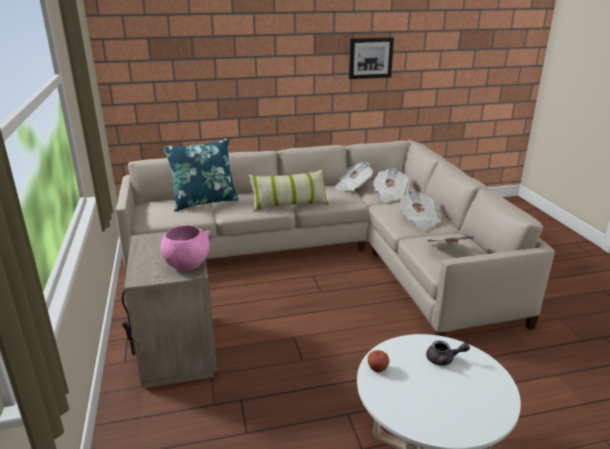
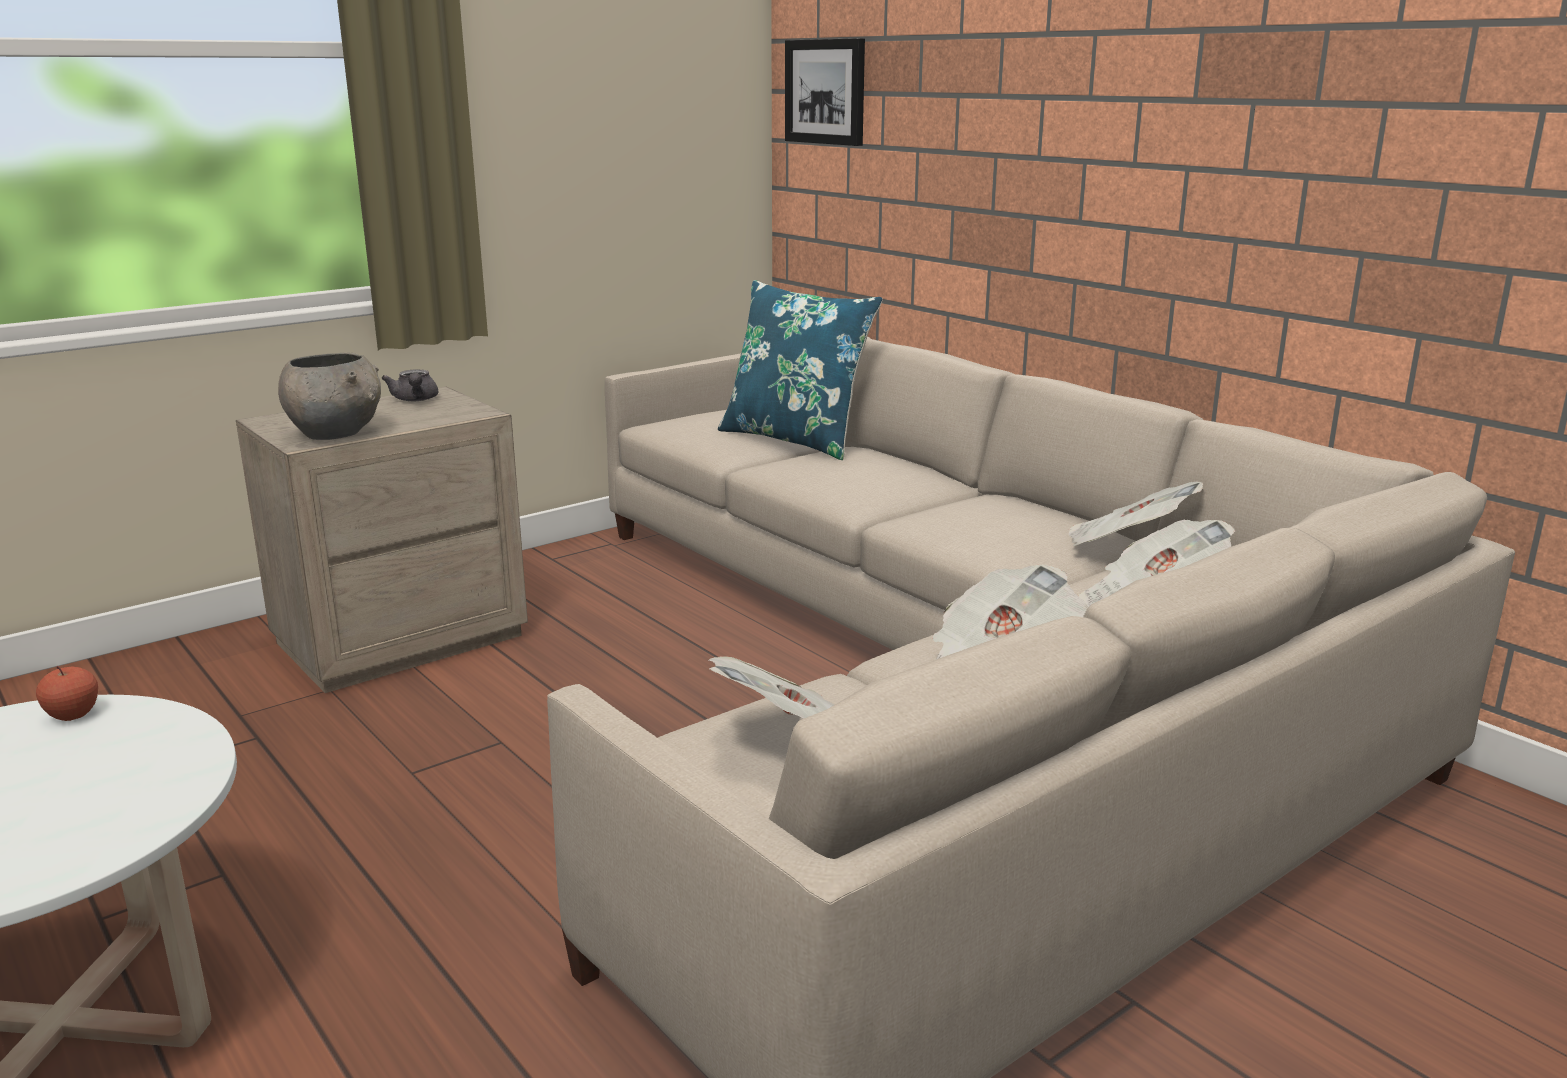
camera: 65 degrees right, 5 degrees down
(187, 265) = (336, 434): pink bowl -> grey bowl
(289, 205) = (887, 507): pillow -> none
(370, 58) = (1378, 123): picture -> picture (826, 92)
(444, 359) = (104, 794): grey teapot -> grey teapot (415, 400)

